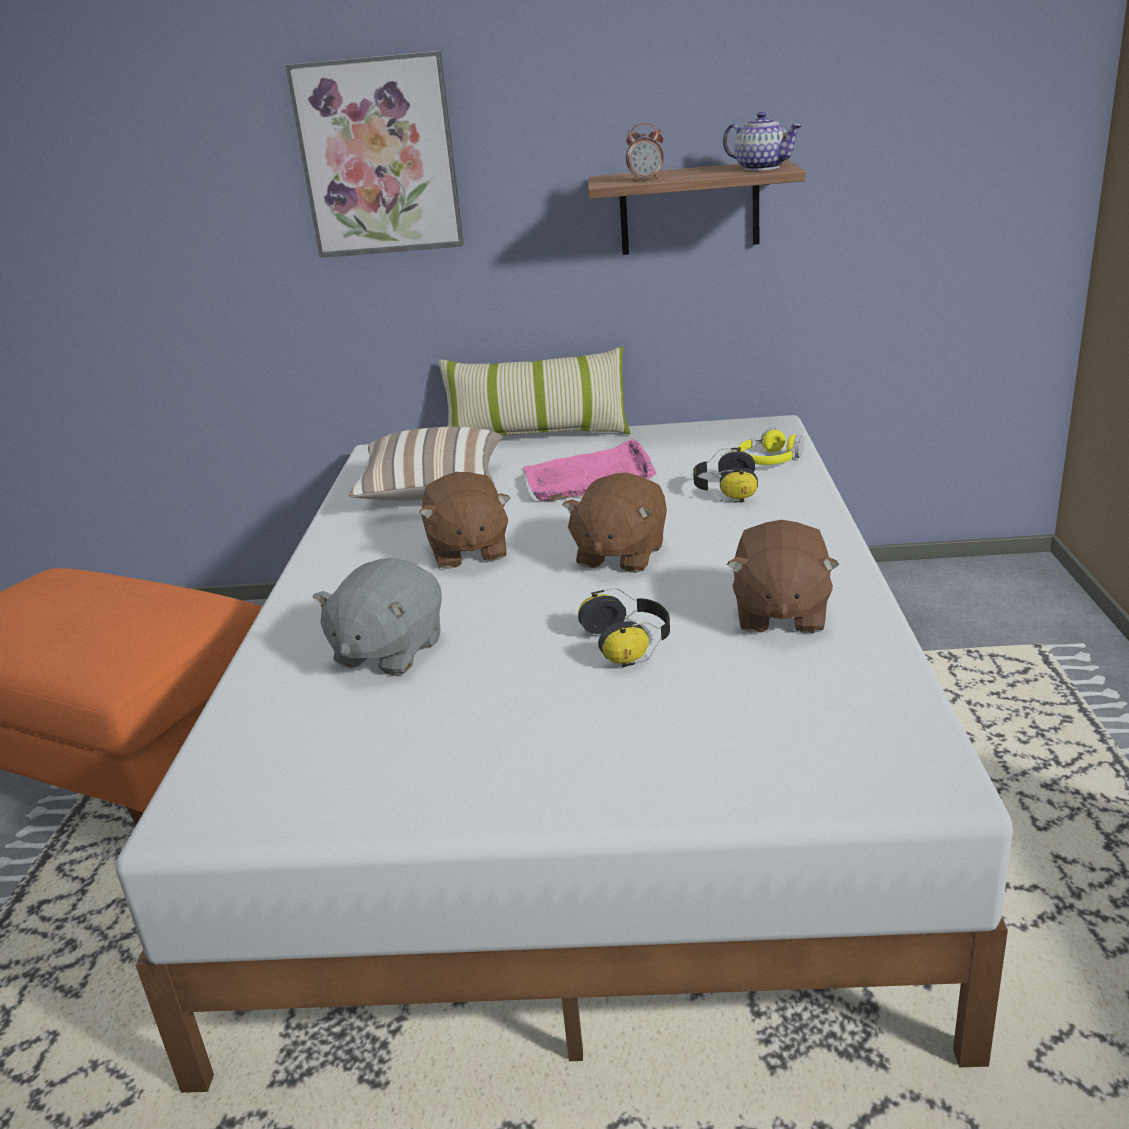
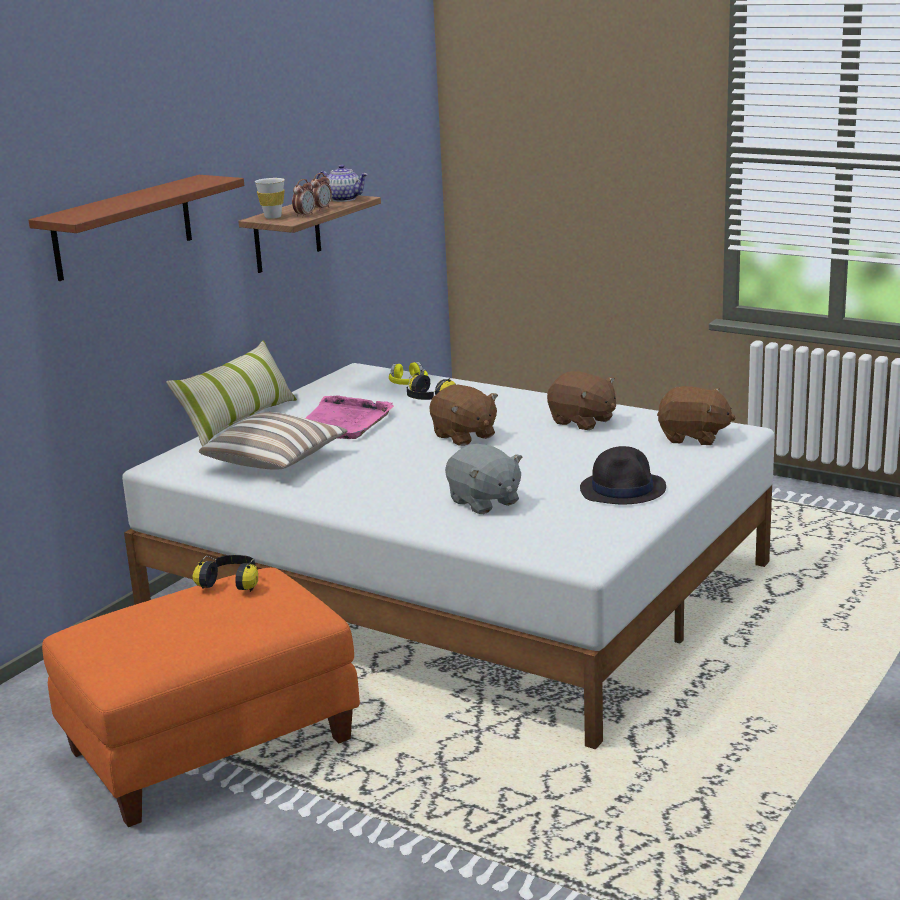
camera: 60 degrees left, 5 degrees down
(378, 157) = (123, 227): picture -> brown shelf
(467, 551) = (390, 467): brown plush toy -> brown plush toy (693, 437)
(519, 749) = (623, 489): none -> black hat
(621, 177) = (273, 217): none -> white cup
(629, 643) = (561, 452): headphones -> headphones (231, 583)
(693, 175) = (321, 209): none -> alarm clock
(761, 168) = (343, 199): teapot -> teapot turned 45 degrees clockwise

